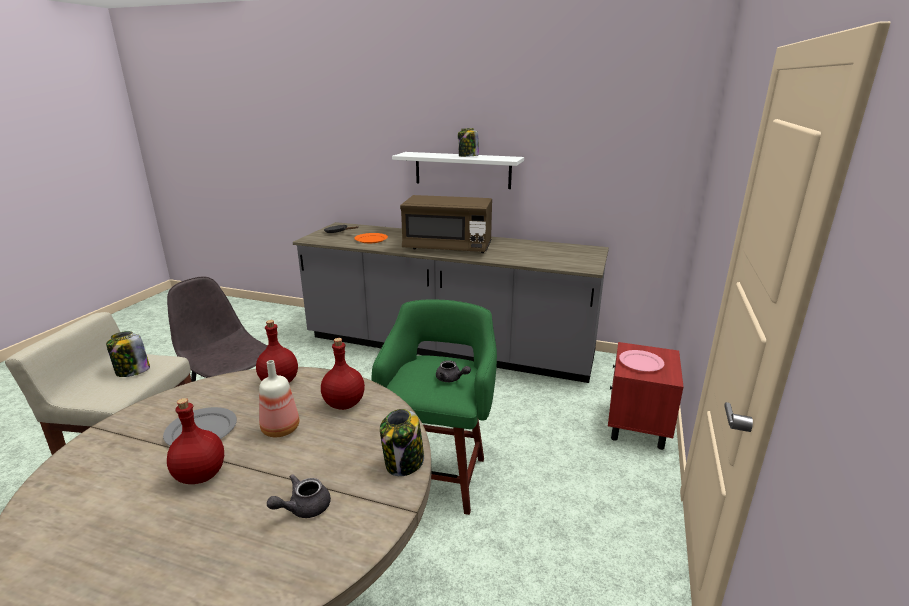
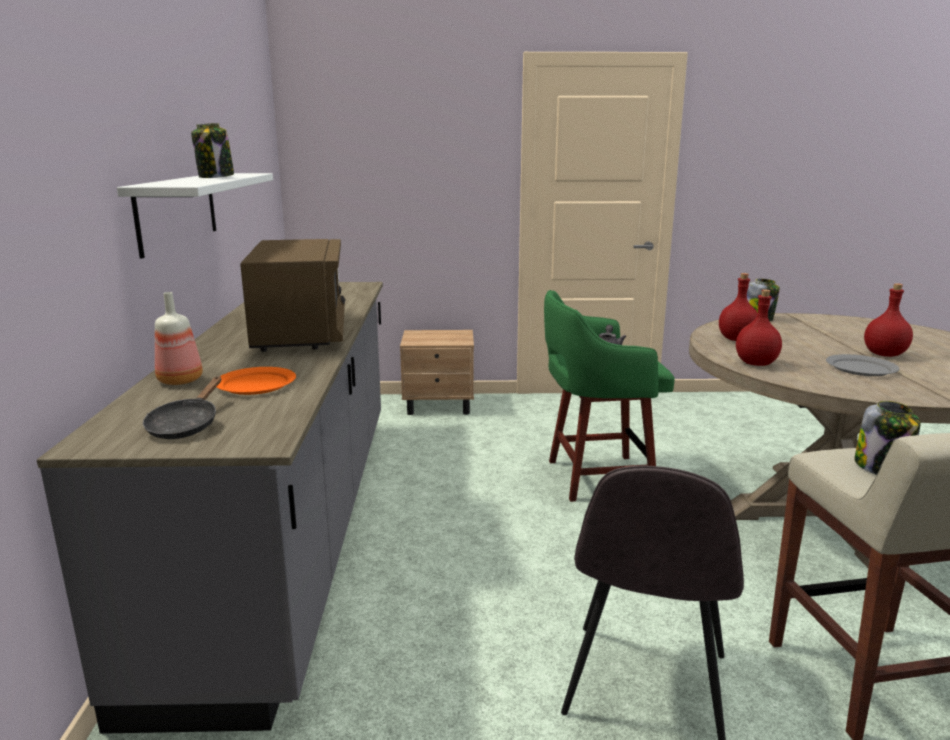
camera: 110 degrees left, 5 degrees down
(281, 430) = (801, 348): bottle -> bottle (181, 380)
(303, 508) = (837, 329): grey teapot -> none
(637, 426) = (440, 406): red nightstand -> beige nightstand
(641, 363) = (441, 338): pink plate -> none

